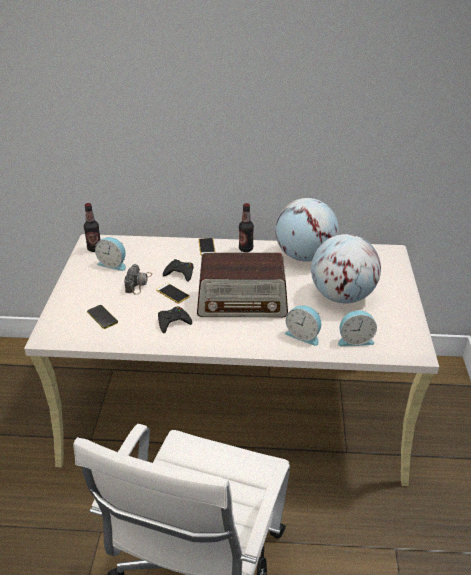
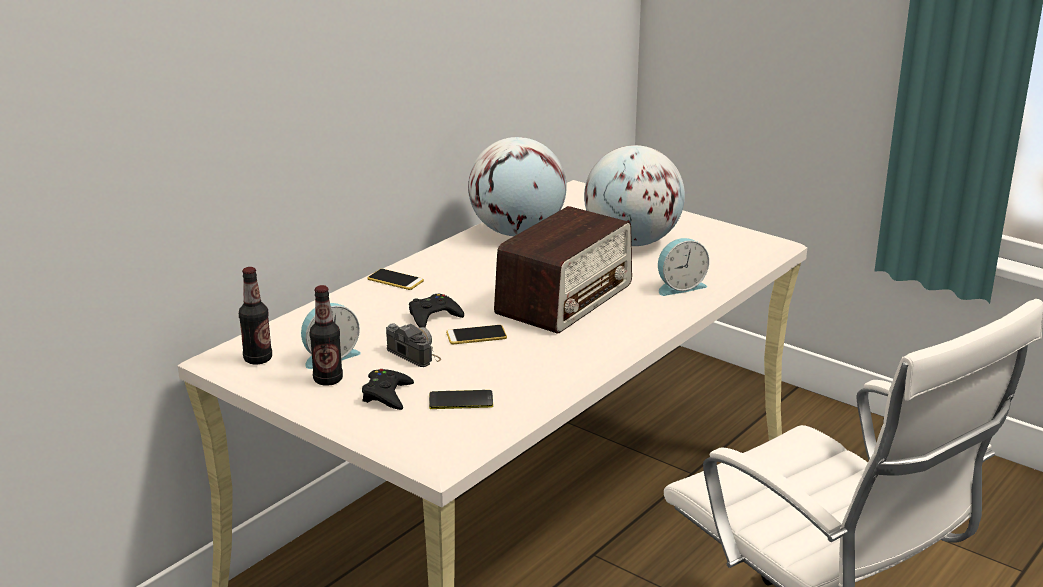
camera: 55 degrees left, 10 degrees down
(173, 322) = (545, 354): black game controller -> black game controller (387, 395)
(245, 249) = (443, 258): bottle -> bottle (328, 380)
(355, 340) = (722, 264): alarm clock -> none

